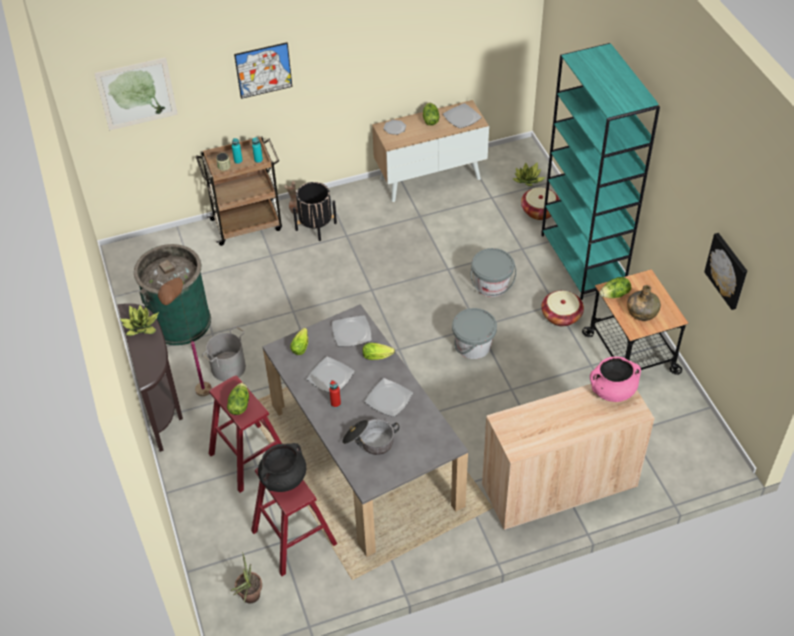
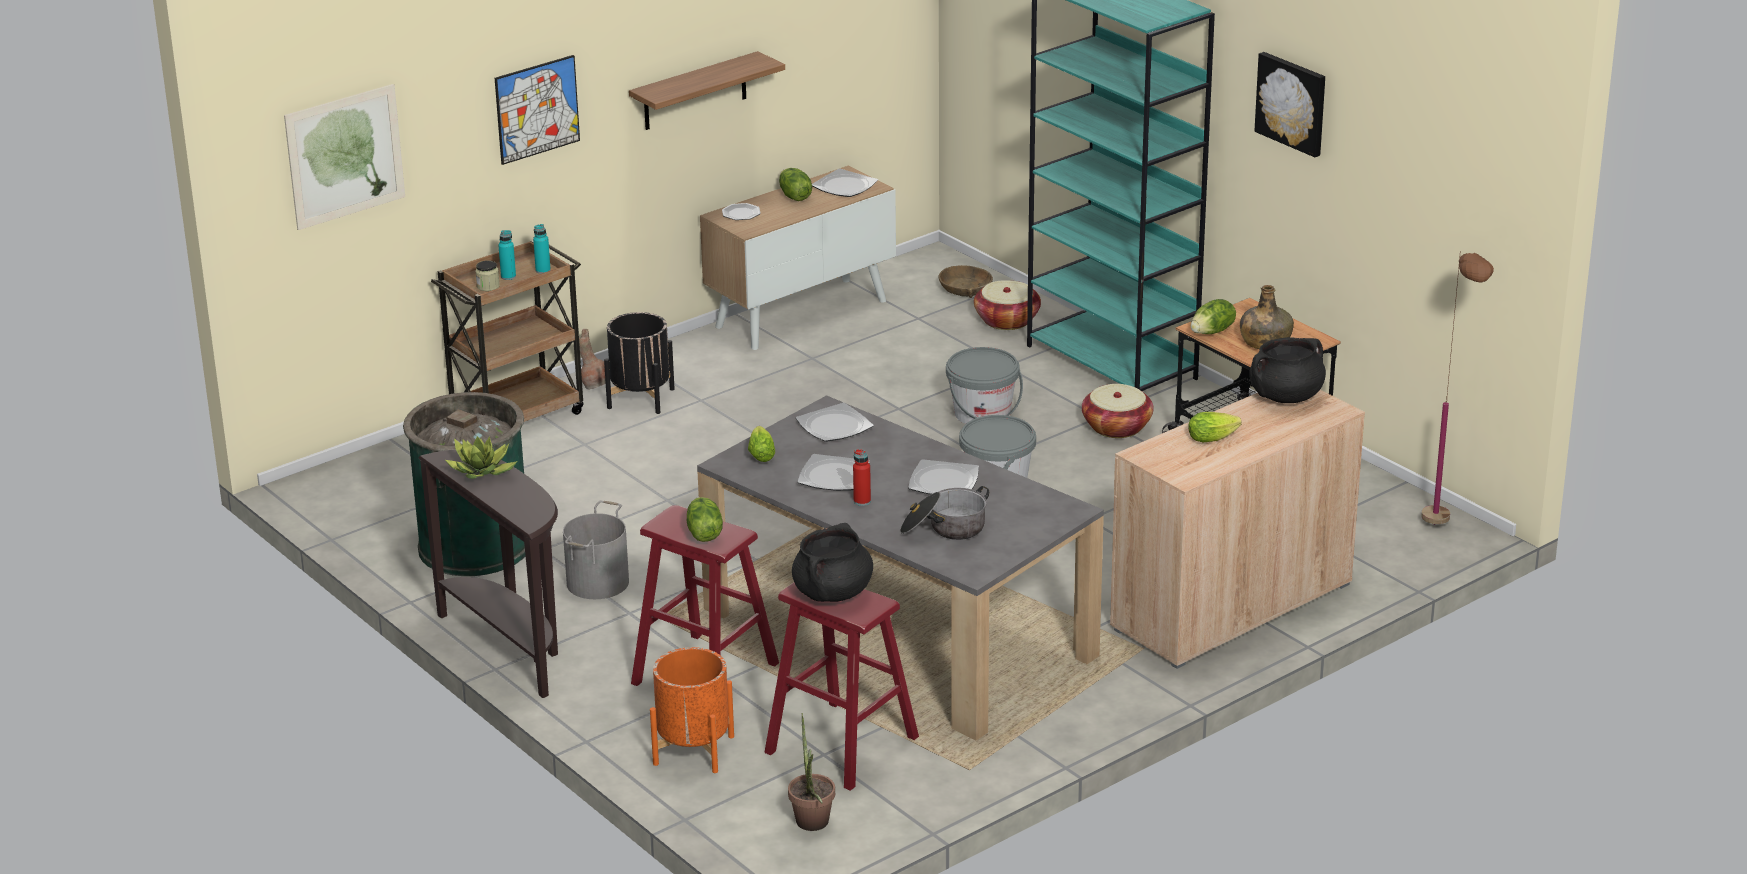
camera: 20 degrees left, 20 degrees down
(201, 404) = (578, 632): brown floor lamp -> brown floor lamp (1444, 537)
(216, 517) = (693, 750): none -> orange planter
(370, 61) = (695, 92): none -> shelf
(379, 356) = (895, 442): lettuce -> lettuce (1215, 437)
(528, 180) = (965, 289): potted plant -> brown bowl
(612, 390) = (1285, 396): pink cooking pot -> black cooking pot
(727, 270) = (1391, 208): picture -> picture (1292, 103)

